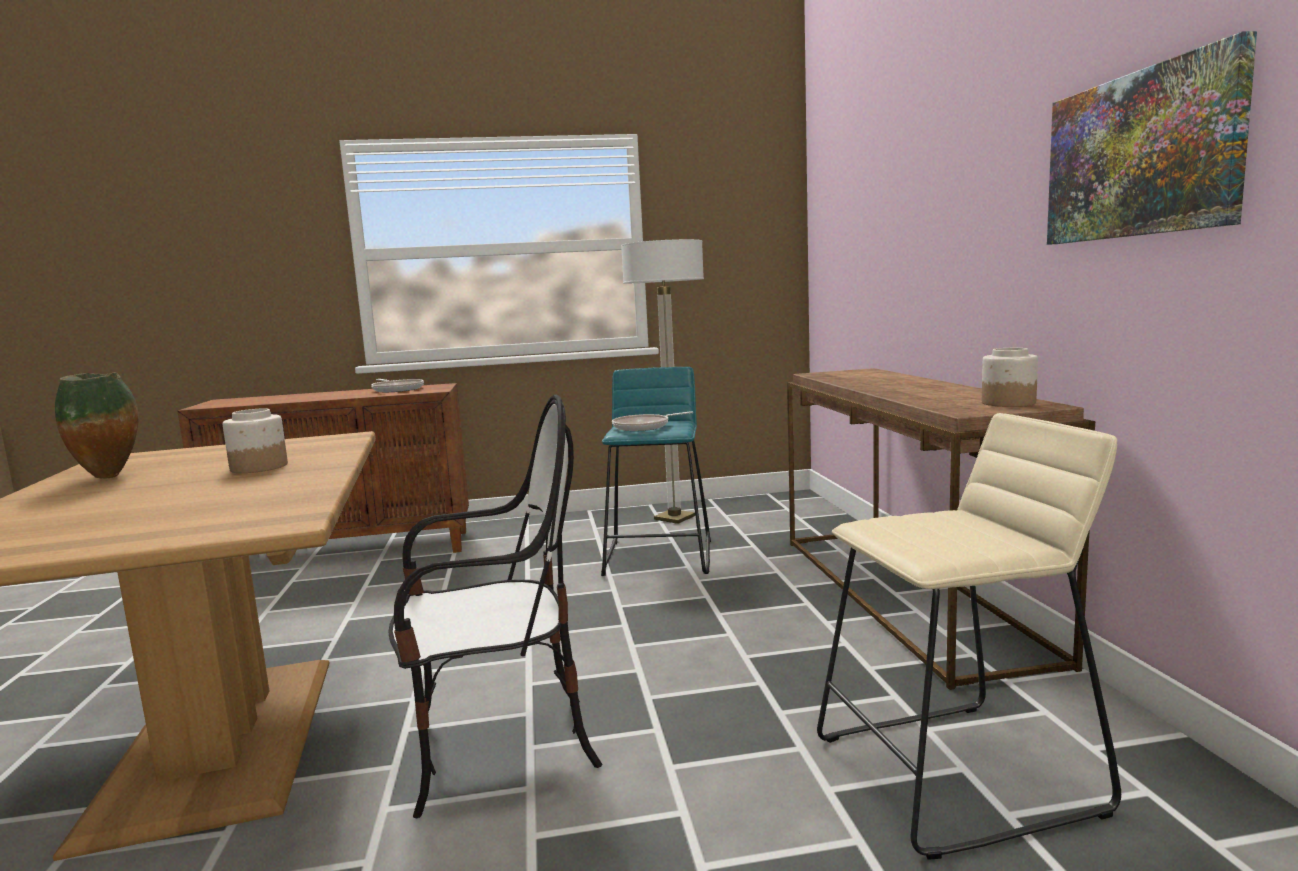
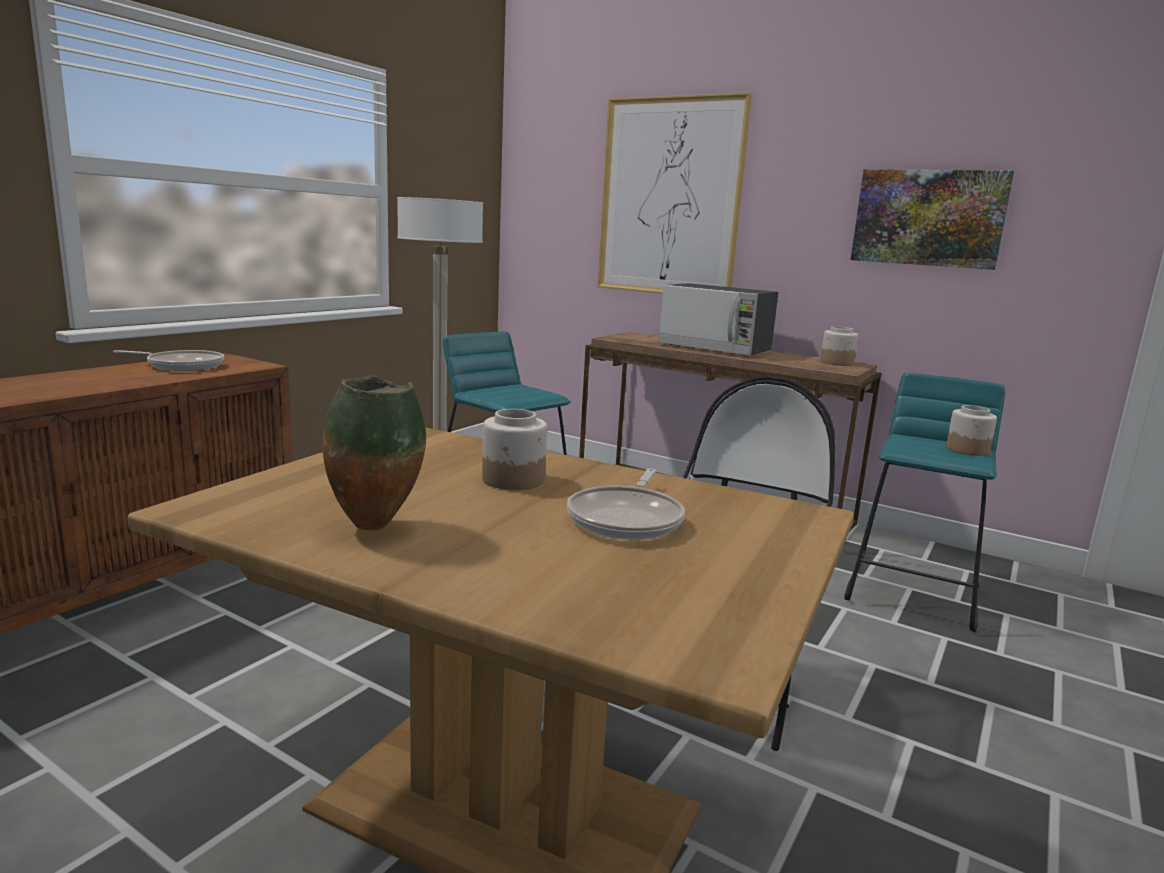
camera: 50 degrees left, 5 degrees up
(644, 427) = (512, 393): frying pan -> frying pan (627, 519)
(896, 384) = (715, 348): none -> microwave
(901, 199) = (669, 198): none -> picture
(957, 774) = (913, 592): beige stool -> turquoise stool
(985, 542) = (968, 450): none -> jar

